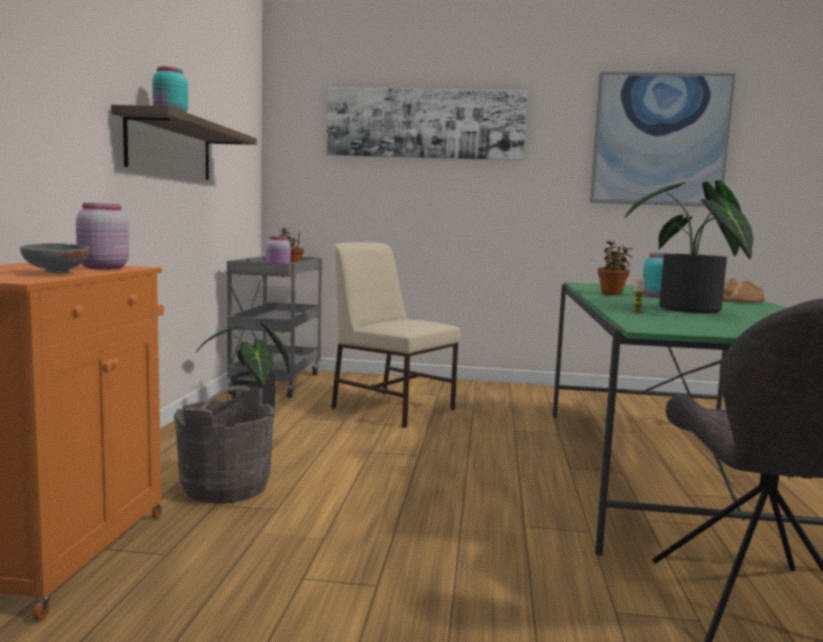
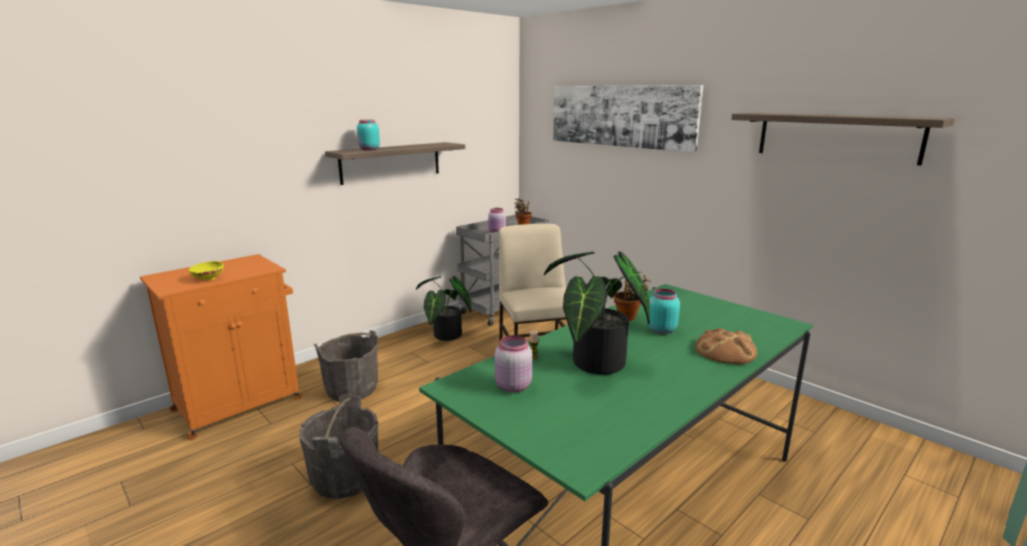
camera: 40 degrees right, 10 degrees up
(55, 273) = (207, 279): grey bowl -> yellow bowl
(102, 268) = (250, 270): pink jar -> pink jar (512, 386)
(407, 562) = (345, 477): none -> grey bucket
(659, 140) = (836, 137): picture -> shelf

